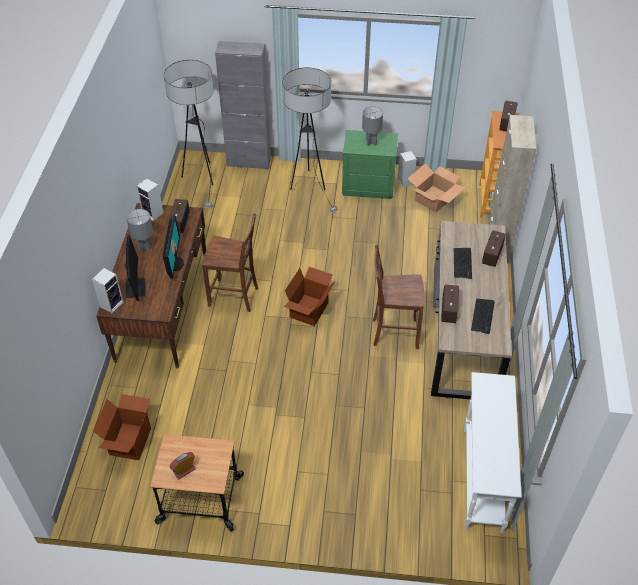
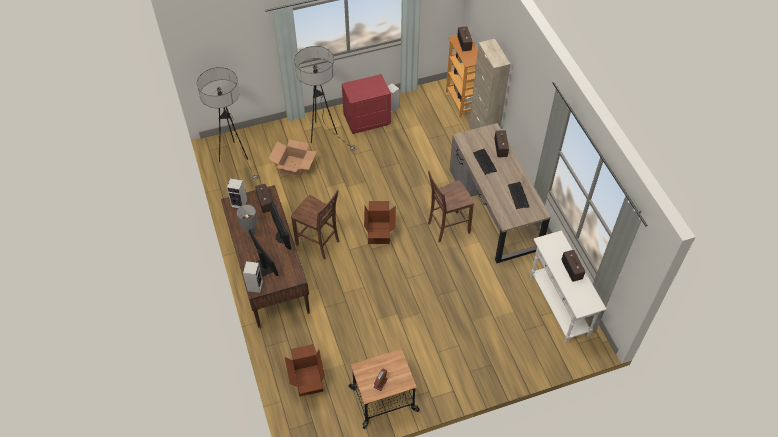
camera: 25 degrees left, 5 degrees up
(234, 297) = (318, 243): brown chair -> brown chair turned 45 degrees clockwise
(248, 162) = (264, 130): grey cabinet -> none
(368, 186) = (367, 120): green nightstand -> red nightstand
(371, 142) = (366, 88): grey table lamp -> none
(434, 199) = (420, 114): cardboard box -> cardboard box (294, 166)
(449, 310) = (494, 199): radio -> radio (572, 269)

